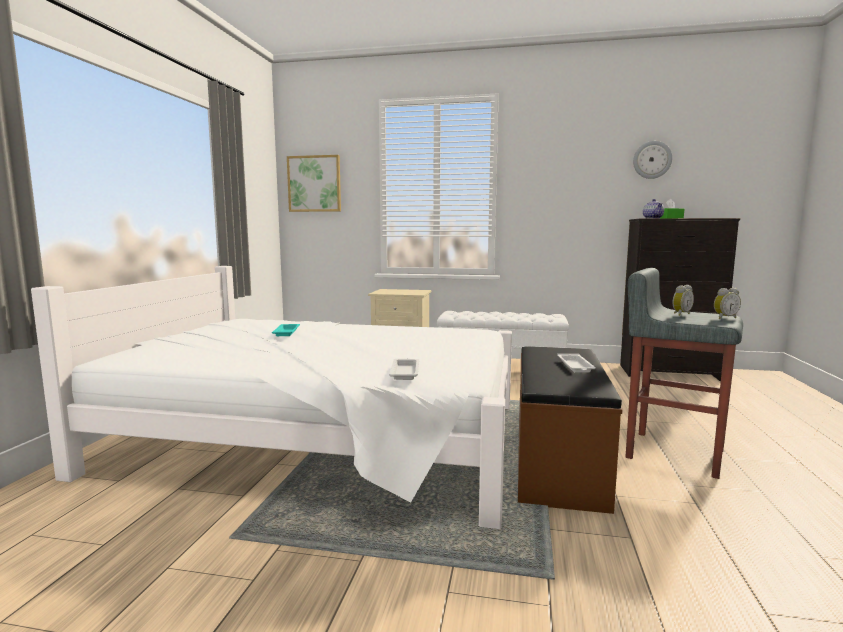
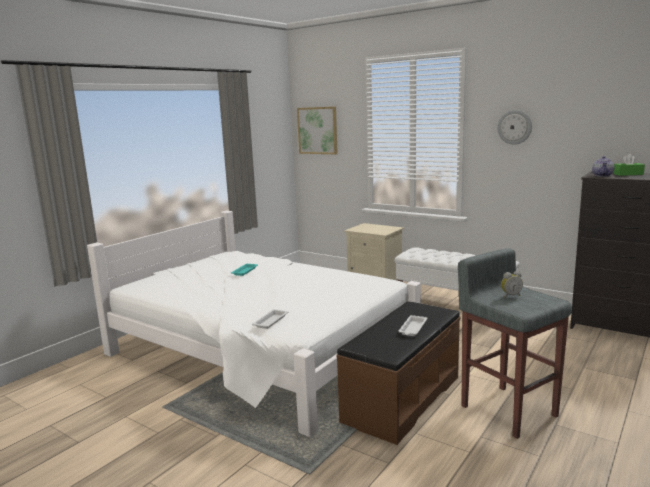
camera: 25 degrees right, 5 degrees up
(652, 160) = (619, 110): wall clock -> wall clock (514, 127)
(724, 318) = (541, 305): alarm clock -> none

